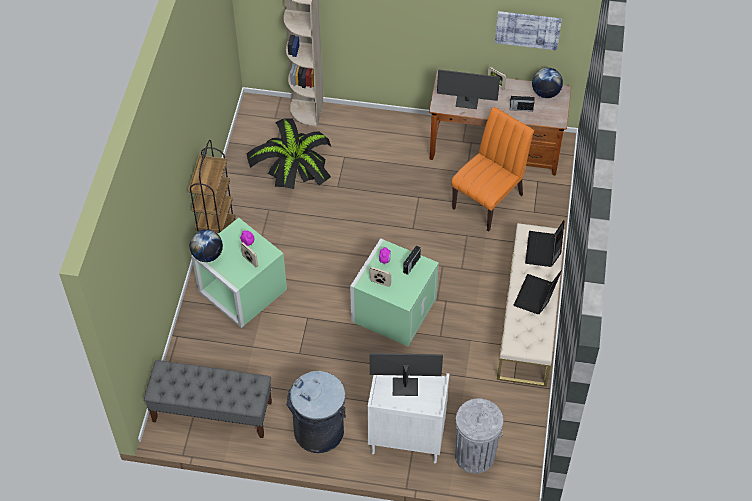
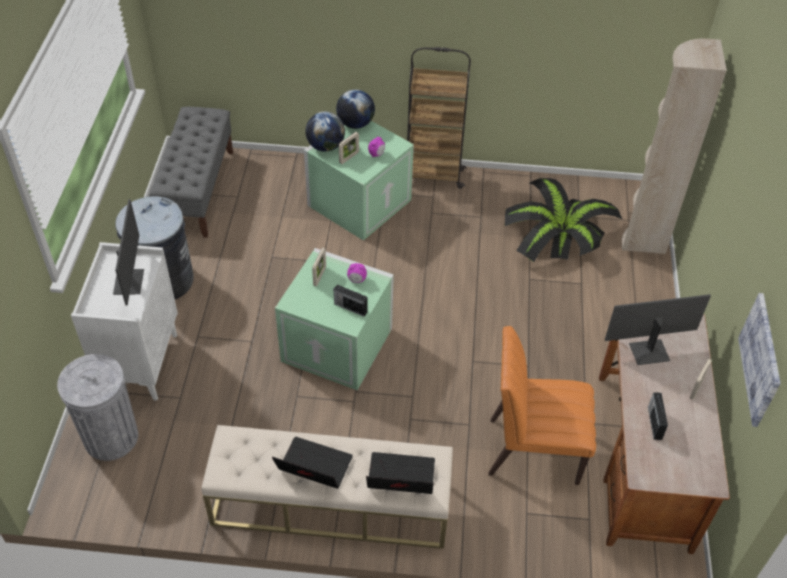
camera: 85 degrees right, 5 degrees down
(467, 102) = (648, 351): monitor -> monitor turned 75 degrees clockwise
(487, 202) = (534, 450): orange chair -> orange chair turned 150 degrees clockwise
(545, 93) = (700, 459): globe -> globe (325, 146)

